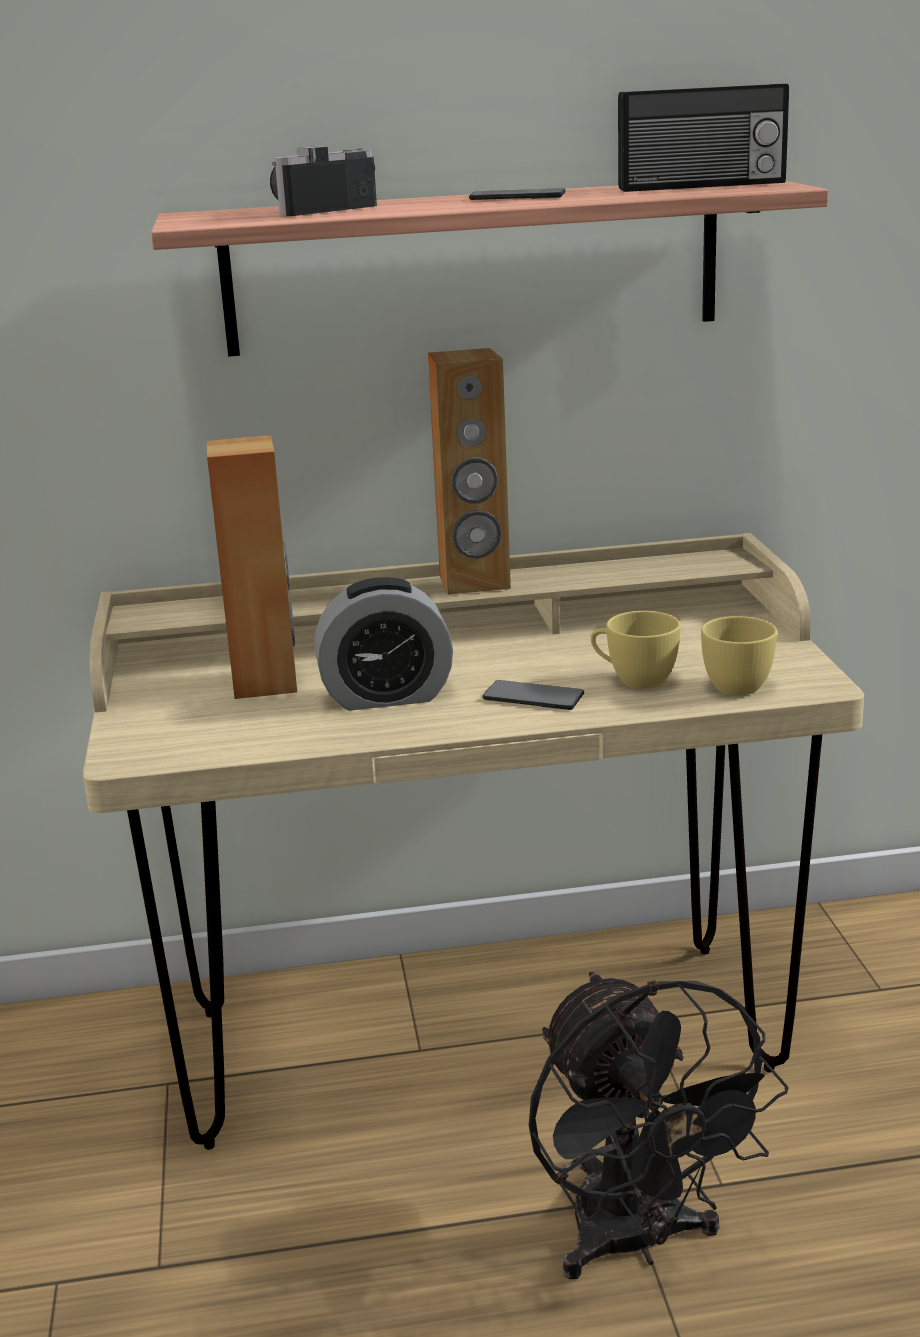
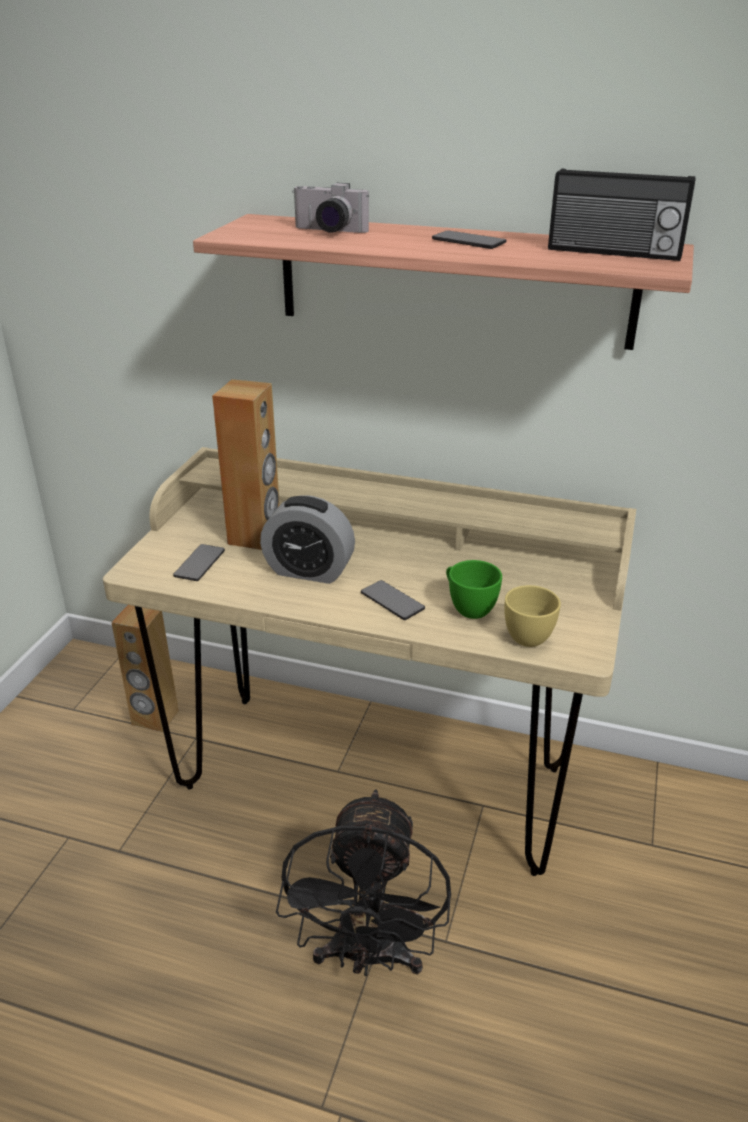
camera: 25 degrees right, 10 degrees up
(218, 727) = (199, 564): none -> phone
(318, 209) = (328, 231): camera -> camera turned 150 degrees counterclockwise
(474, 582) = (416, 500): brown speaker -> brown speaker (155, 718)
(634, 679) = (468, 607): yellow cup -> green cup

